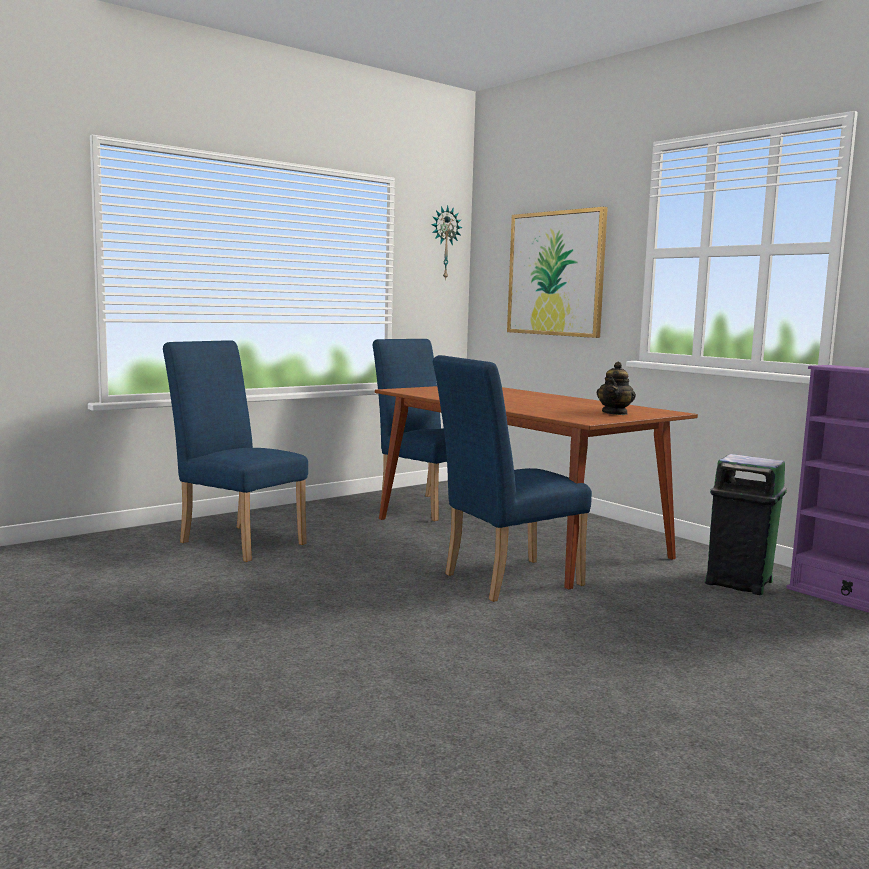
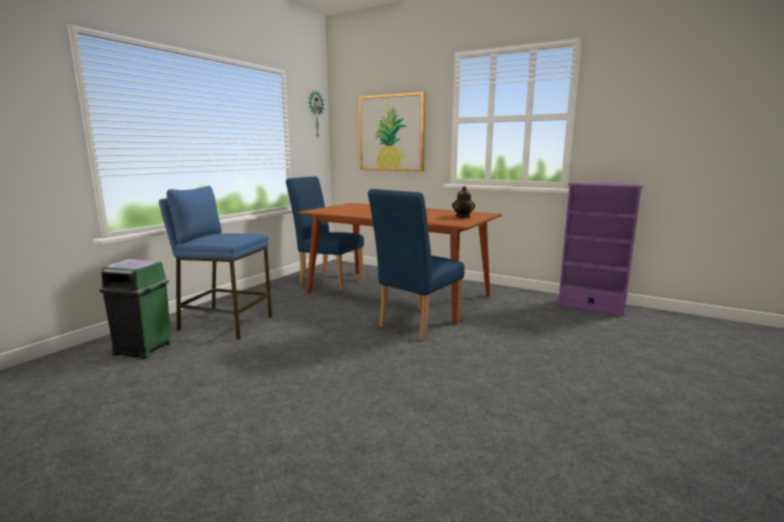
camera: 20 degrees left, 5 degrees up
(237, 540) = (225, 323): blue chair -> blue stool
(740, 583) = (533, 305): green trash can -> green trash can (144, 349)

